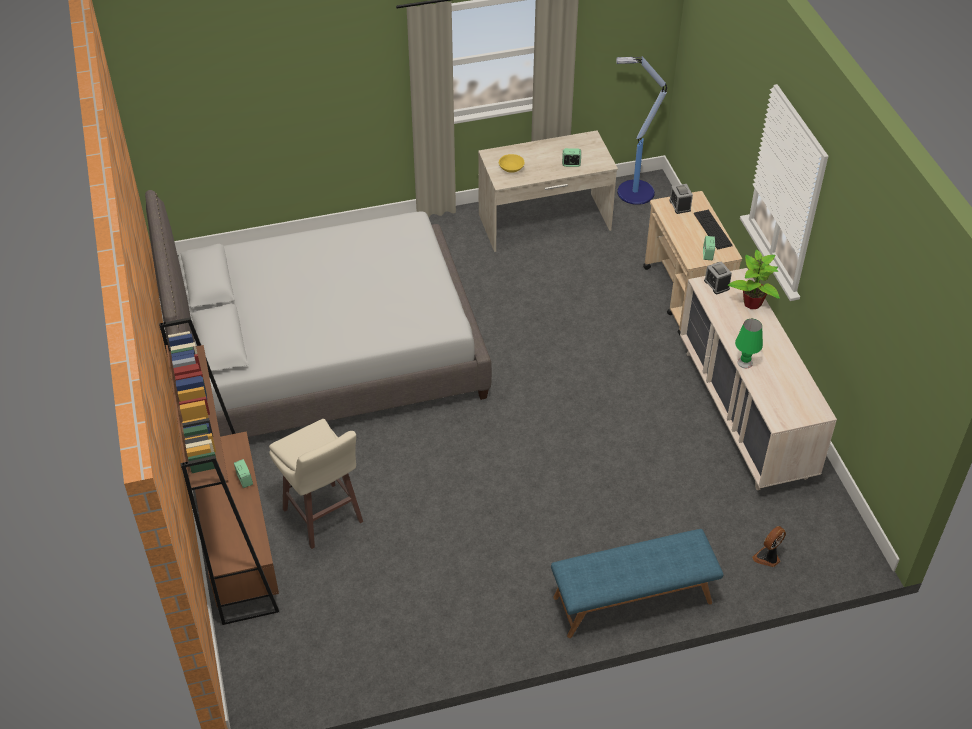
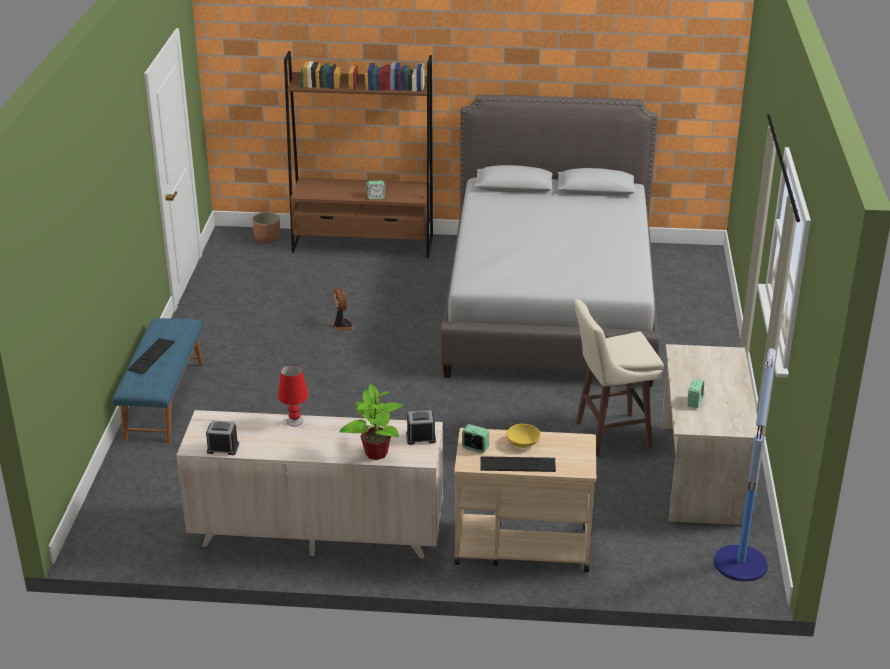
camera: 110 degrees right, 15 degrees down
(252, 652) = (267, 239): none -> planter
(323, 517) = (364, 280): beige stool -> beige stool (610, 435)
(511, 169) = (701, 361): yellow bowl -> yellow bowl (523, 443)
(645, 568) = (151, 356): none -> keyboard
(680, 205) = (574, 453): alarm clock -> alarm clock (223, 448)
(744, 362) = (295, 421): green table lamp -> red table lamp
(768, 558) = (138, 487): fan -> fan (342, 325)

